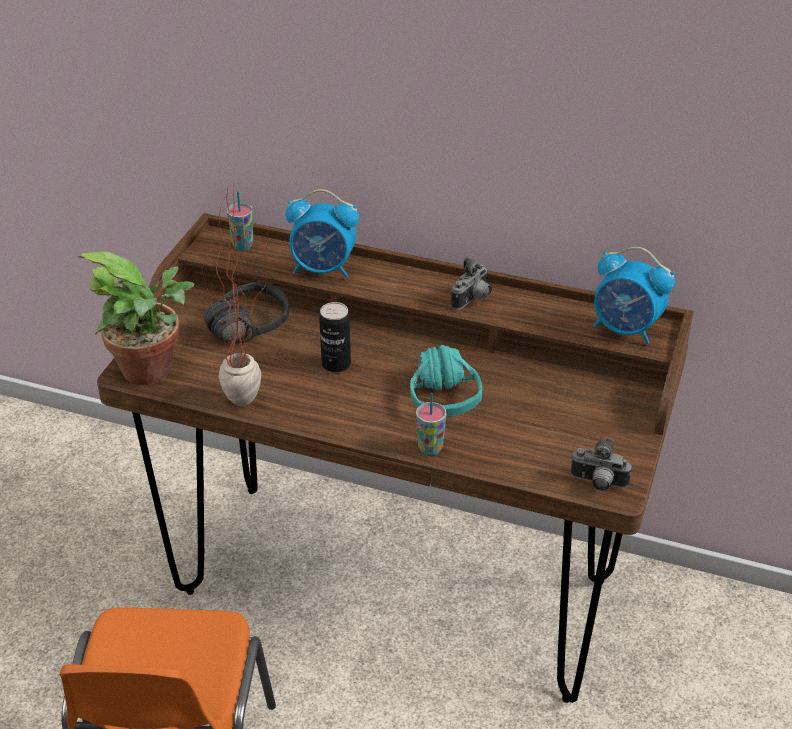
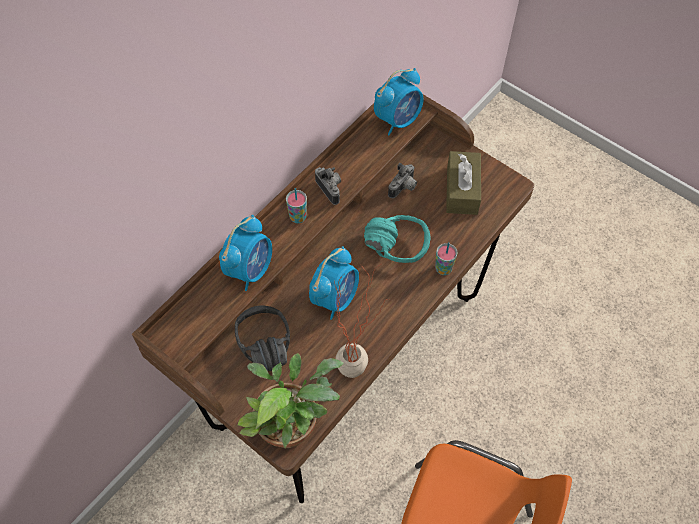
camera: 70 degrees left, 20 degrees up
(243, 245) = (189, 316): cup -> cup (298, 217)
(336, 364) = (335, 298): can -> alarm clock
(573, 439) = (462, 190): none -> brown tissue box
(598, 484) = (504, 193): camera -> camera (403, 188)

